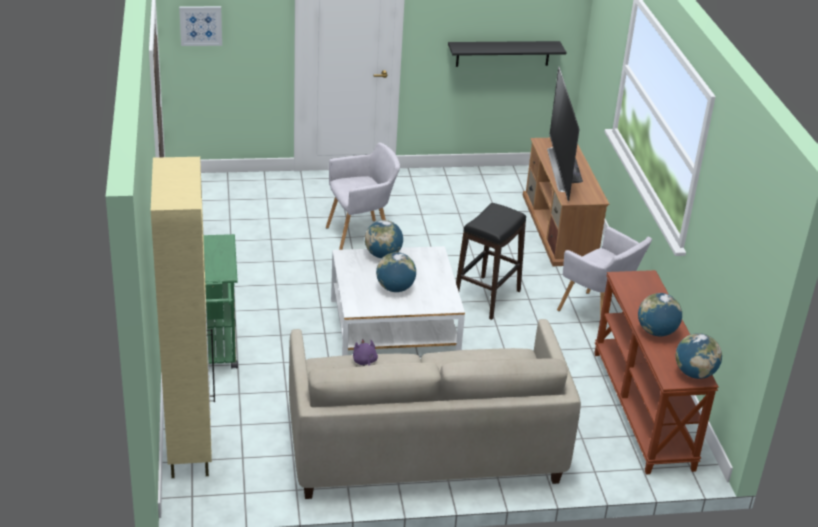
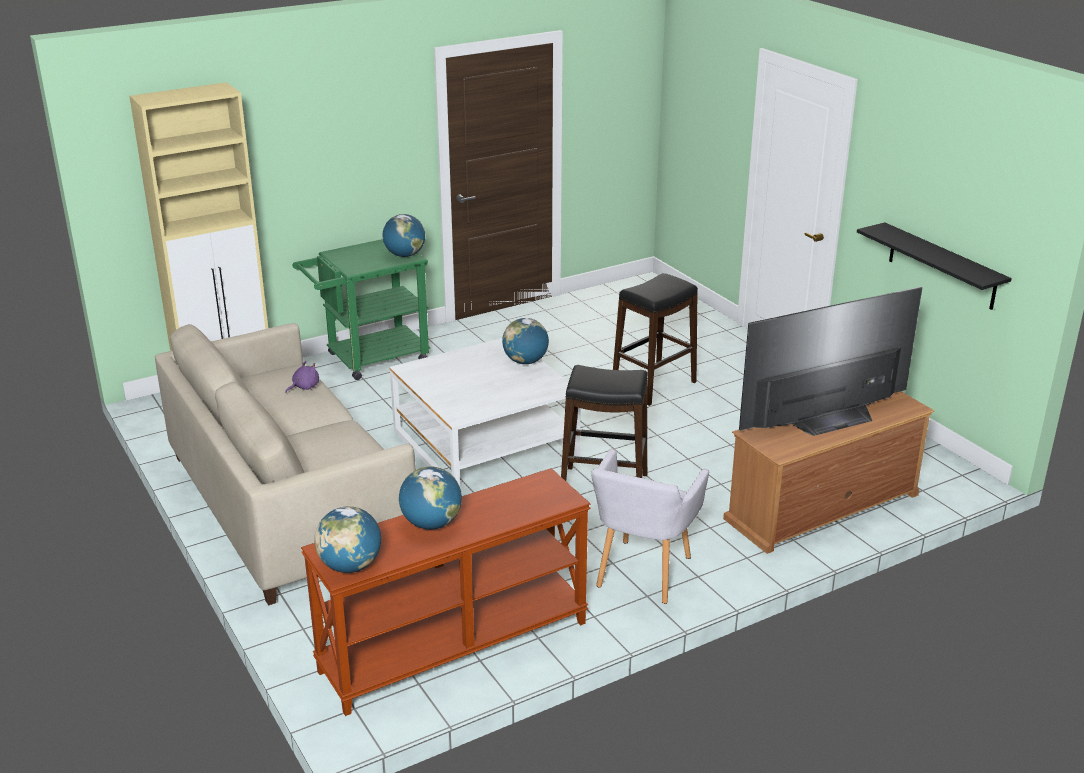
camera: 70 degrees right, 5 degrees down
(201, 25) = (685, 112): picture -> none
(361, 234) = (653, 385): grey armchair -> black stool
(395, 288) = (465, 380): globe -> globe (404, 255)

